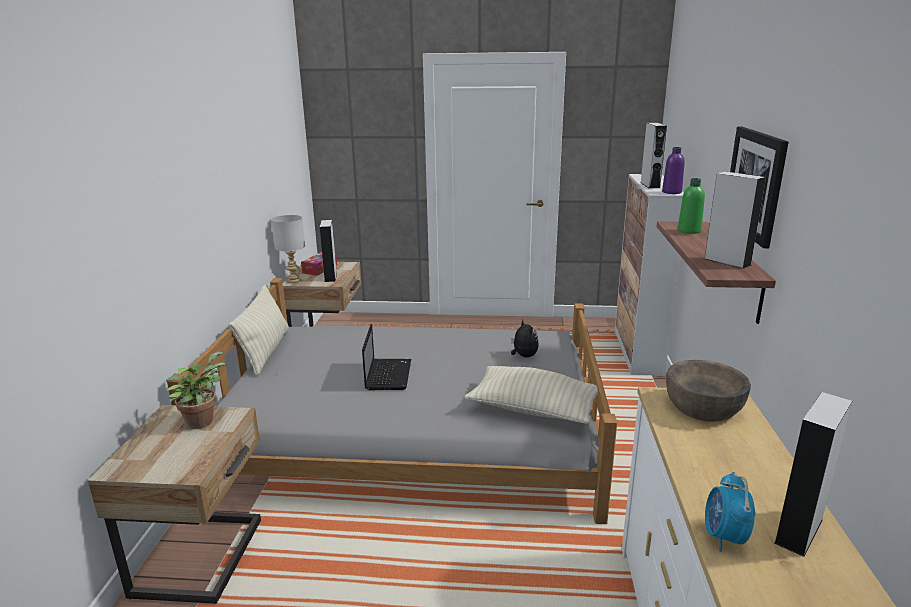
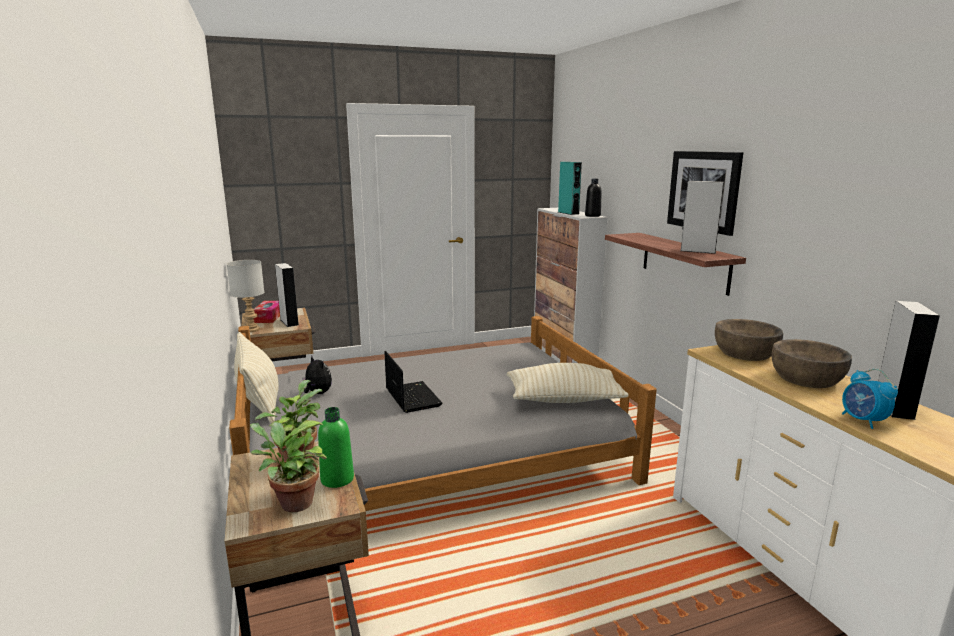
camera: 25 degrees left, 5 degrees down
(158, 461) = (292, 503): none -> potted plant
(523, 356) = (516, 364): plush toy -> plush toy (317, 393)
(650, 185) = (568, 213): grey speaker -> turquoise speaker
(671, 192) = (592, 216): purple bottle -> black bottle
(689, 231) = (638, 238): green bottle -> green bottle (337, 479)
(735, 459) = (806, 378): none -> brown bowl

